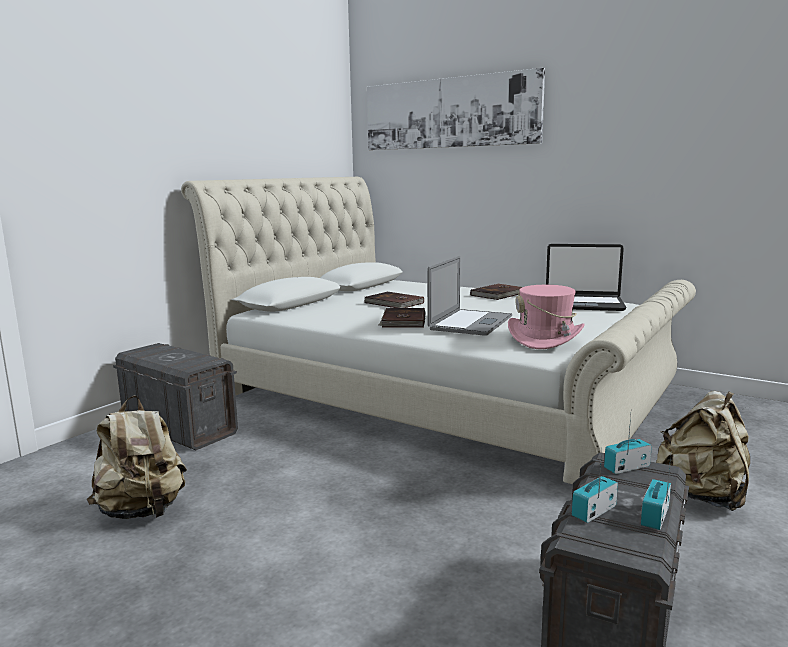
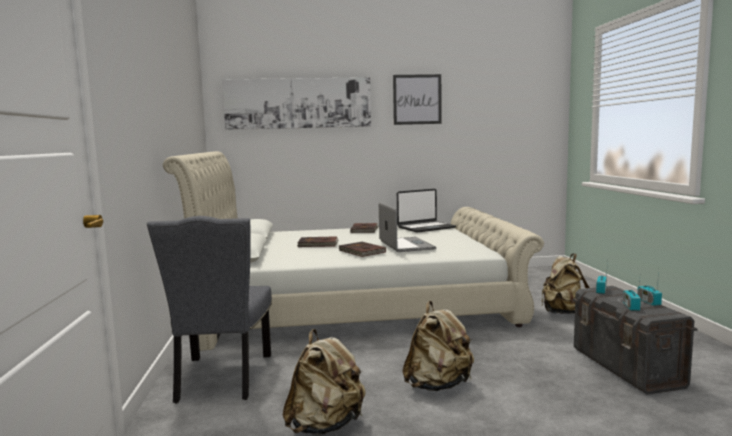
camera: 40 degrees left, 5 degrees down
(179, 428) = (223, 376): grey storage box -> grey chair
(314, 520) = (438, 385): none -> beige backpack
(545, 338) = (465, 245): pink hat -> none
(617, 98) = (417, 99): none -> picture

